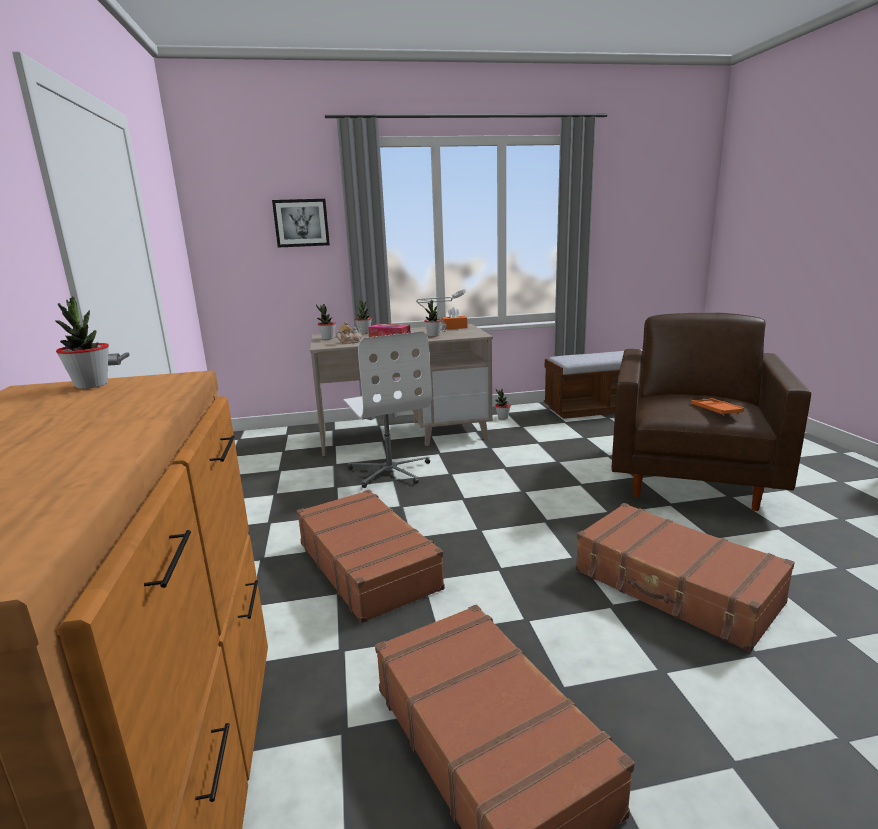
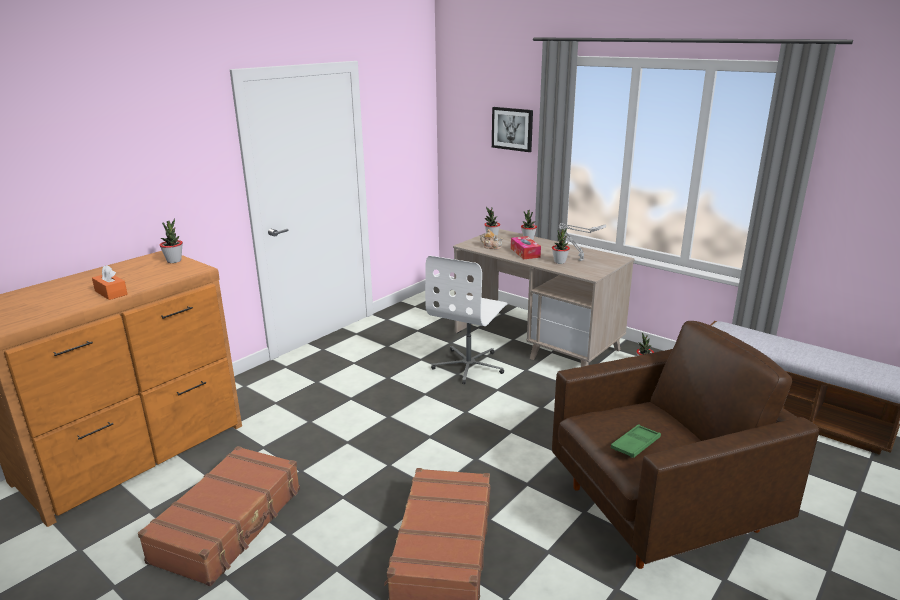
camera: 50 degrees right, 5 degrees up
(368, 565) = (344, 417): brown suitcase -> none
(454, 327) = (604, 258): orange tissue box -> orange tissue box (111, 293)
(715, 410) = (635, 445): orange tray -> green tray

